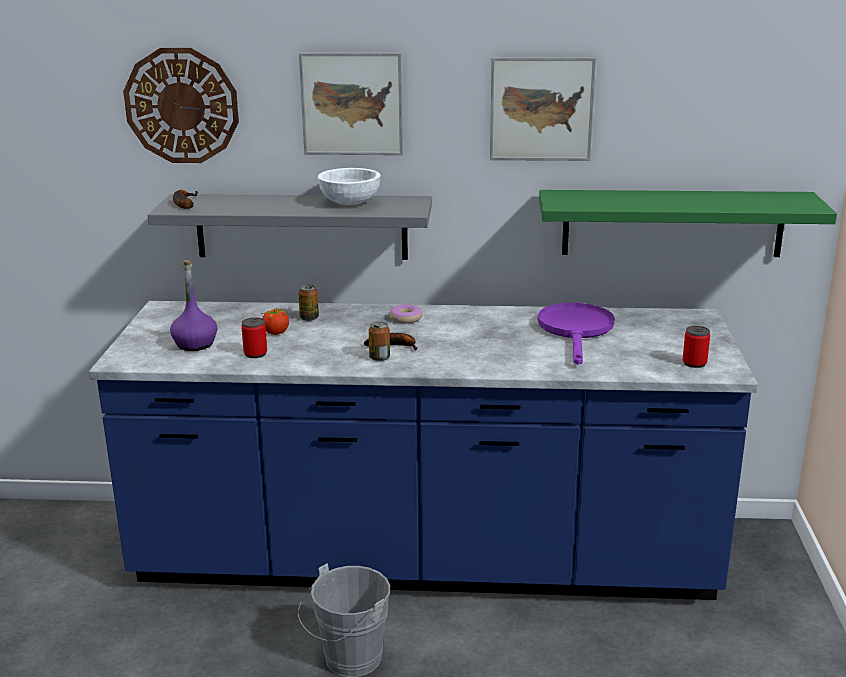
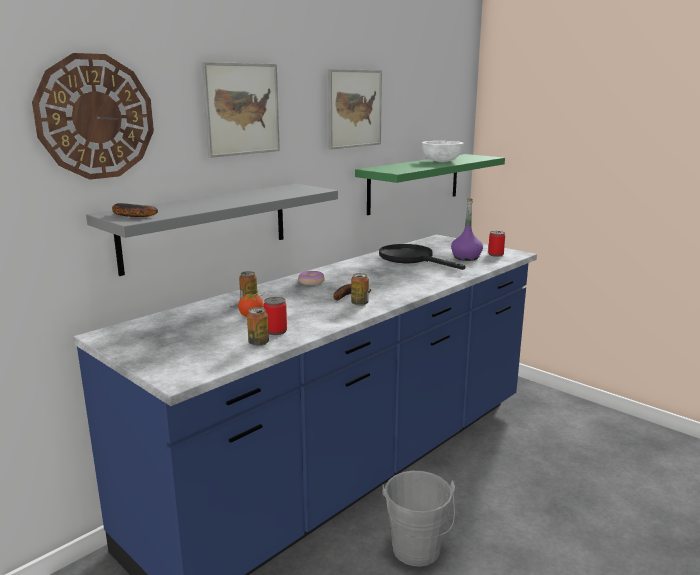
camera: 50 degrees left, 5 degrees down
(195, 344) = (211, 344): purple bottle -> purple bottle (466, 257)
(220, 358) = (258, 343): none -> can
(349, 203) = (261, 193): white bowl -> white bowl (441, 161)
(576, 331) = (412, 259): purple frying pan -> black frying pan

